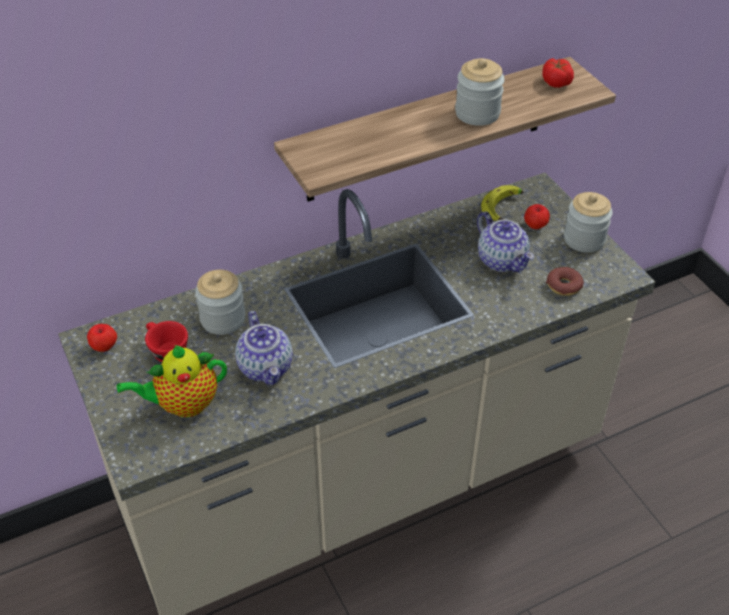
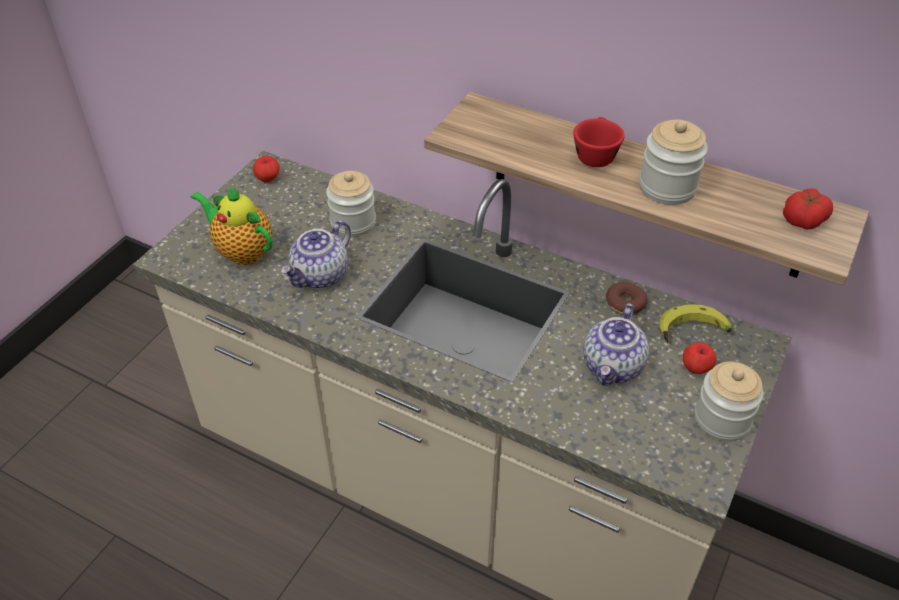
camera: 55 degrees right, 0 degrees up
(165, 351) = (291, 211): red cup -> red cup (595, 154)
(564, 286) = (628, 435): donut -> donut (625, 303)

